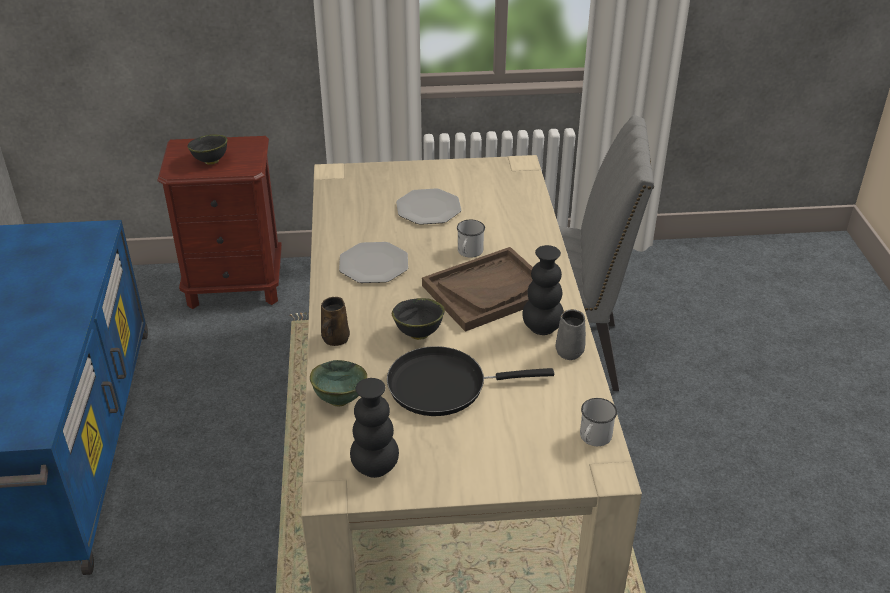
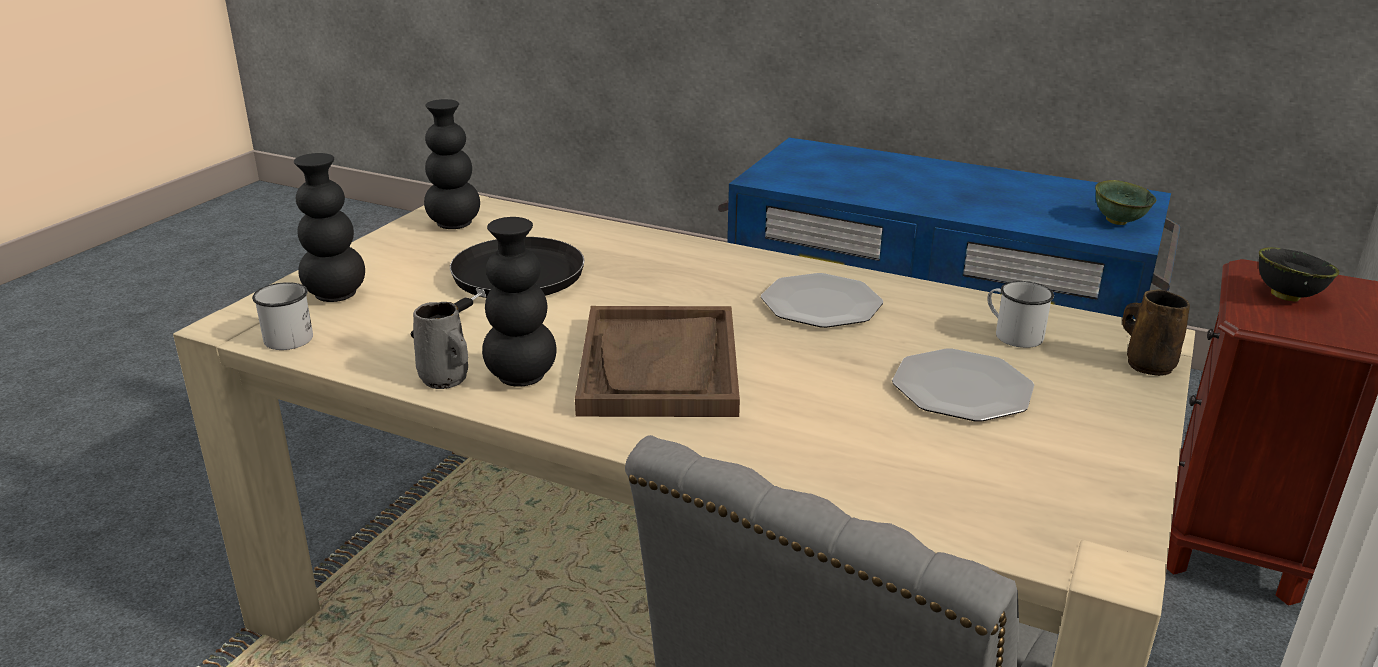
camera: 120 degrees right, 10 degrees down
(334, 339) = (679, 248): brown mug -> brown mug (1147, 364)
(338, 399) = (574, 230): green bowl -> green bowl (1118, 221)
(418, 334) = (626, 292): black bowl -> none
(469, 253) = (782, 382): white mug -> white mug (1012, 334)
(531, 453) = (336, 295): none -> black vase

